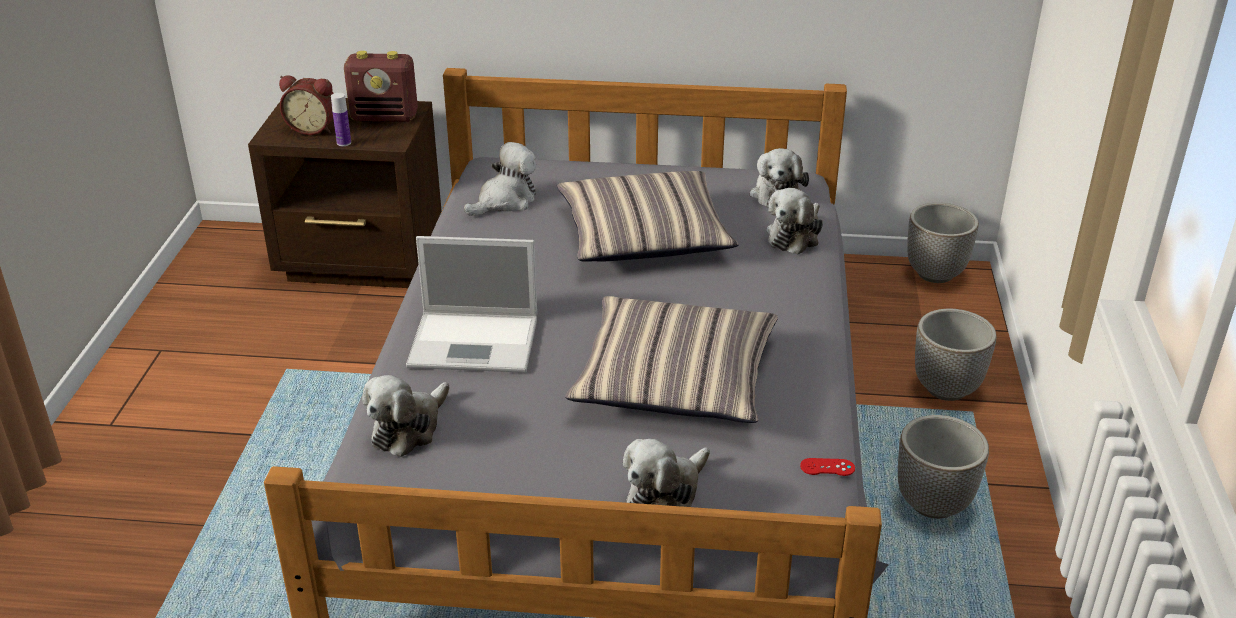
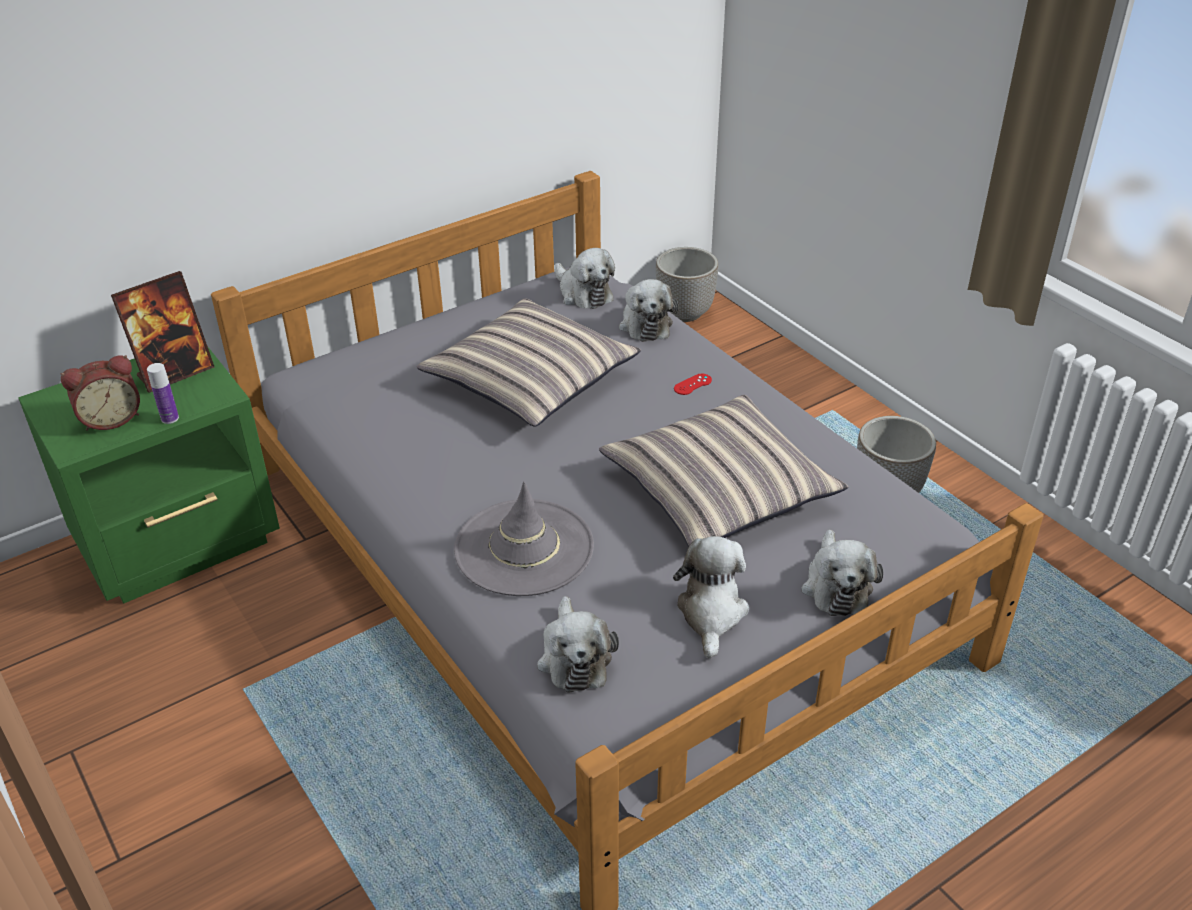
camera: 40 degrees left, 5 degrees up
(362, 262) = (181, 542): brown nightstand -> green nightstand
(385, 117) = (175, 373): radio -> picture frame
(476, 342) = (524, 548): laptop -> grey hat
(505, 201) = (365, 406): plush toy -> plush toy (711, 613)
(827, 467) = (906, 497): red game controller -> red game controller (692, 384)
(946, 388) = (795, 401): planter -> none

